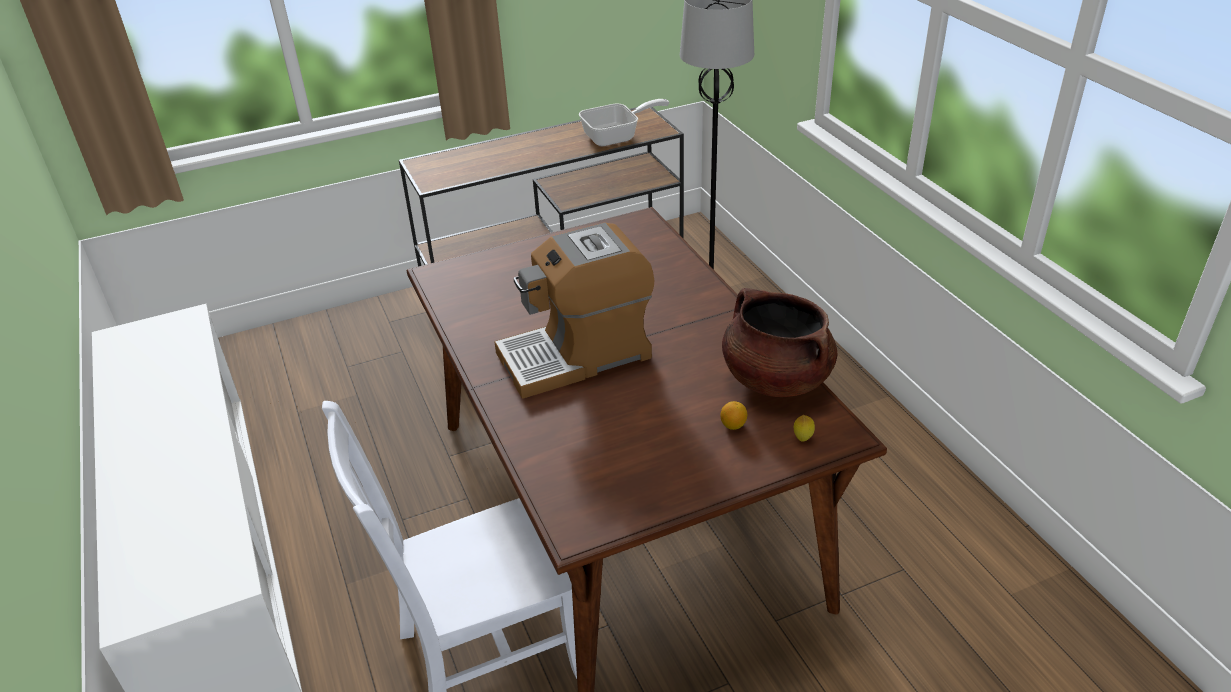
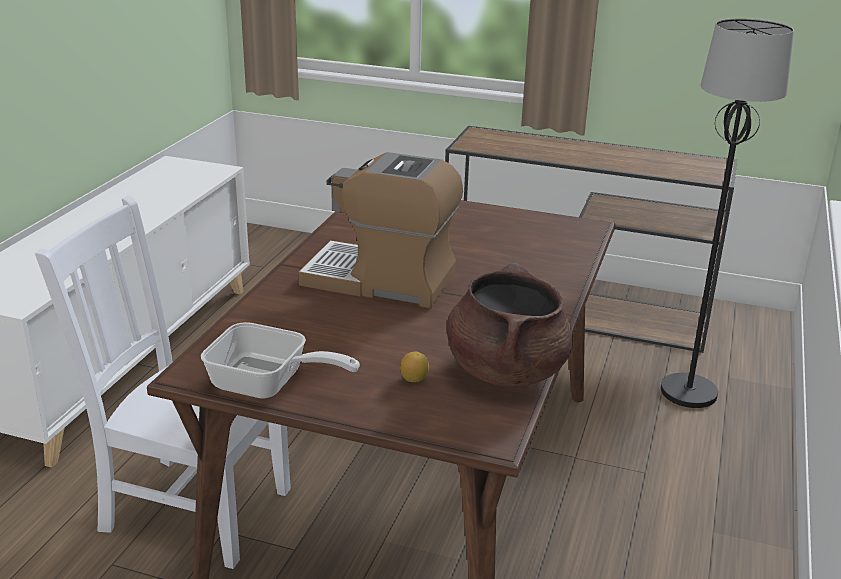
camera: 40 degrees right, 10 degrees down
(617, 137) = (666, 169): frying pan -> frying pan (268, 385)
(803, 438) = (453, 418): lemon -> none

